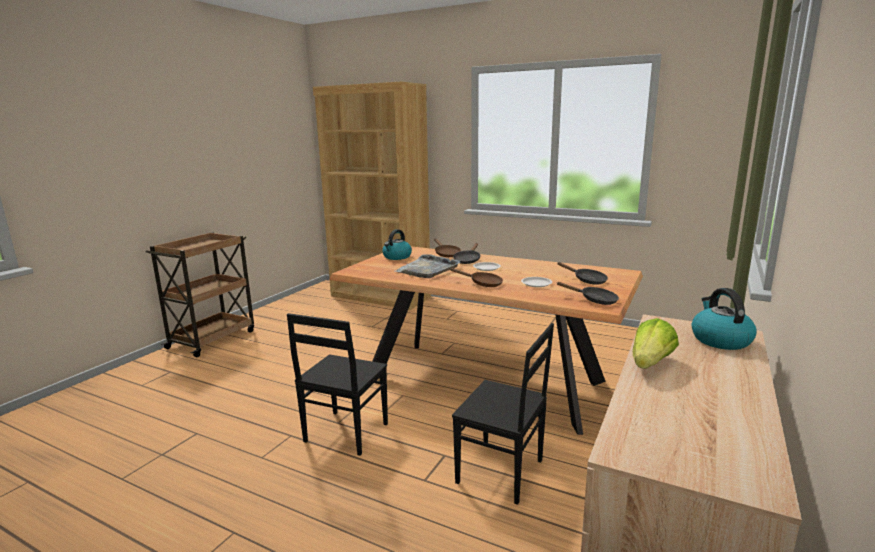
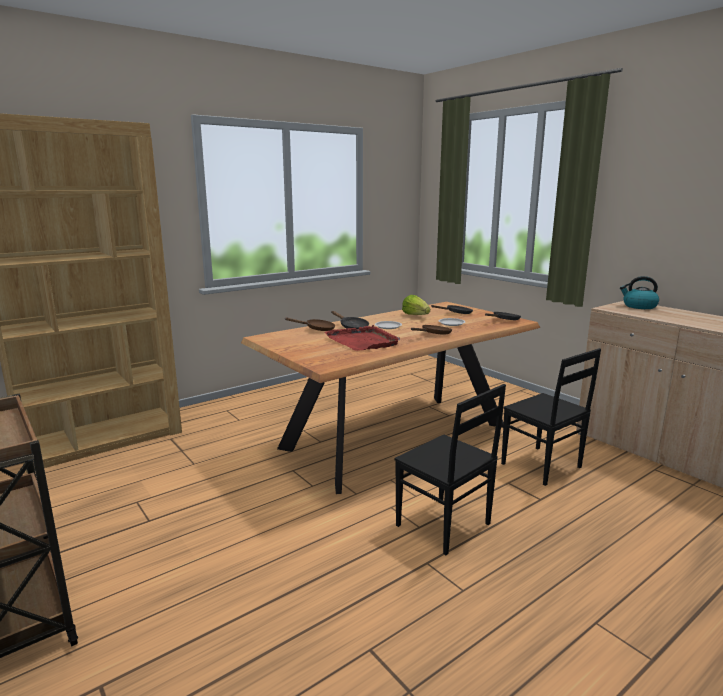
camera: 65 degrees left, 0 degrees up
(397, 257) = (296, 344): kettle -> none
(427, 269) = (363, 341): grey tray -> red tray
(501, 473) = (541, 466): black chair -> black chair turned 90 degrees clockwise
(650, 364) = (675, 320): lettuce -> lettuce (415, 315)

